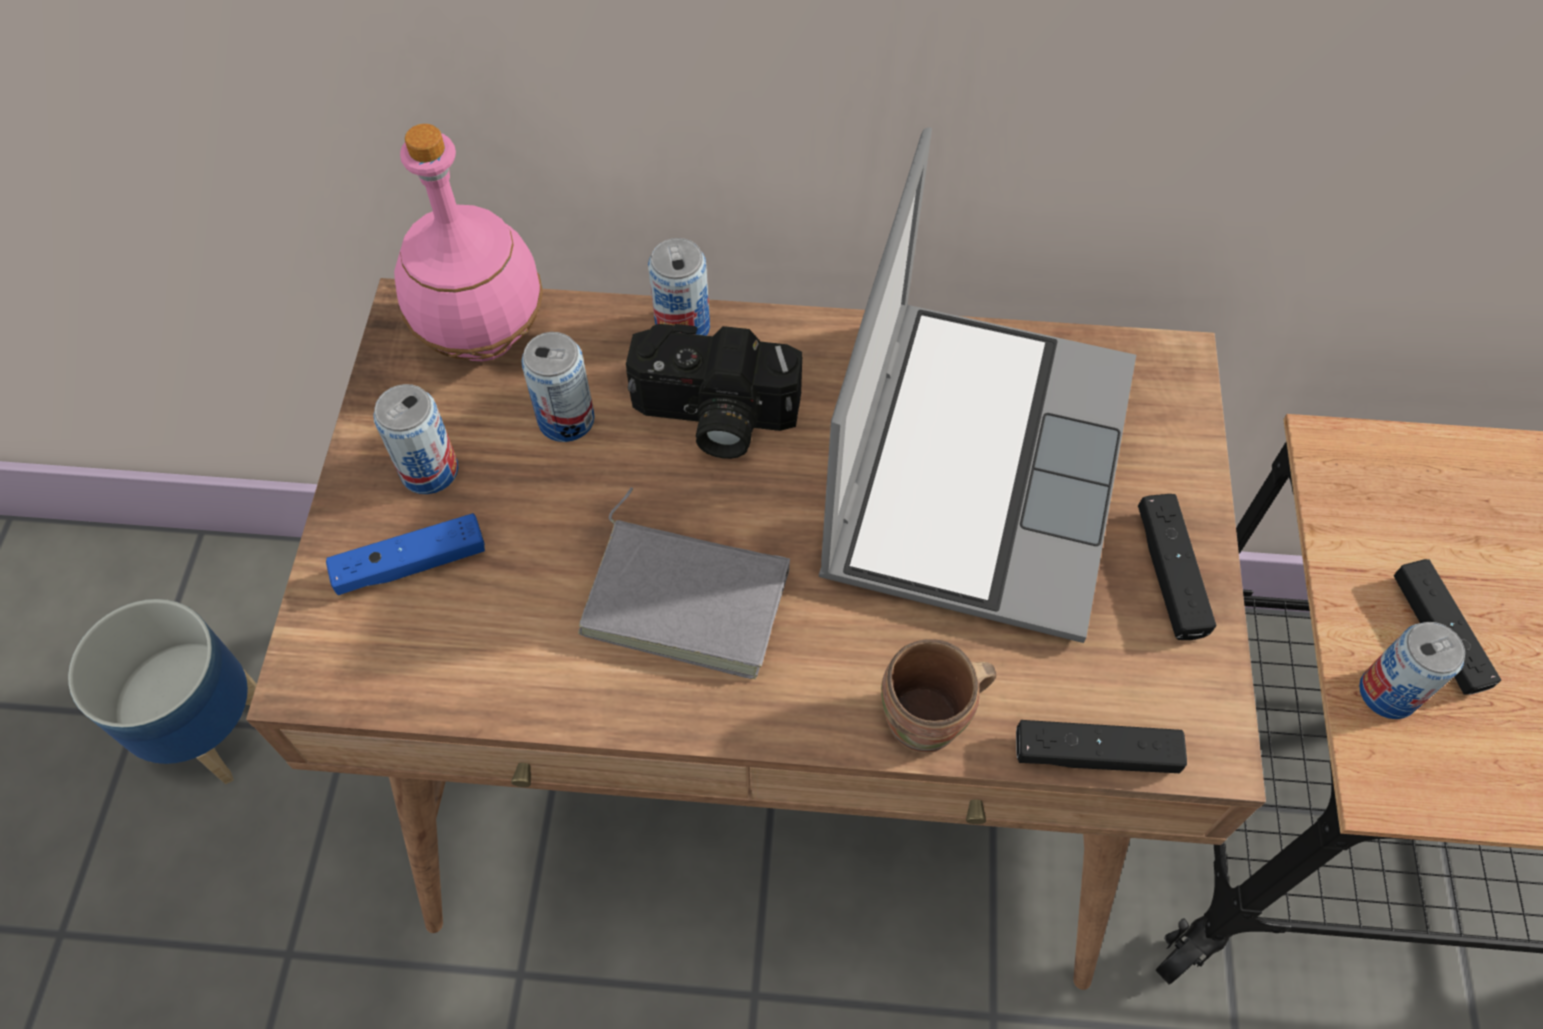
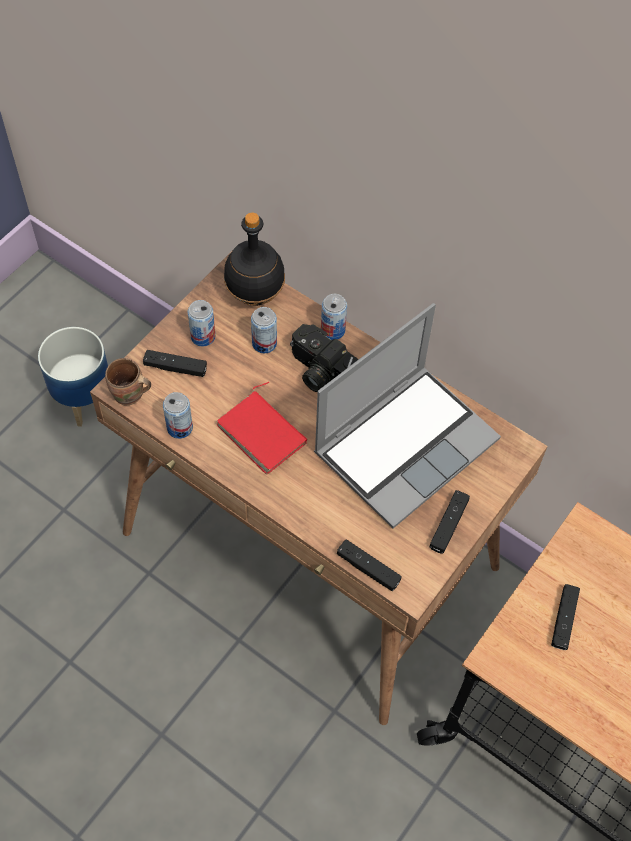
camera: 30 degrees right, 0 degrees up
(411, 564) = (175, 368): blue game controller -> black game controller
(482, 337) = (254, 294): pink bottle -> black bottle
(689, 596) = (264, 433): grey book -> red book
(929, 722) = (317, 524): brown mug -> brown mug (129, 396)
(1387, 692) = (523, 628): can -> can (179, 427)

